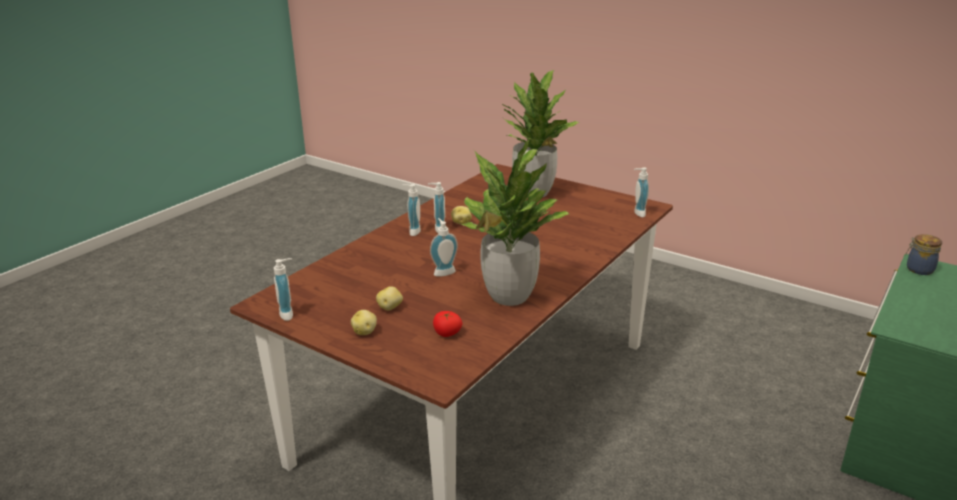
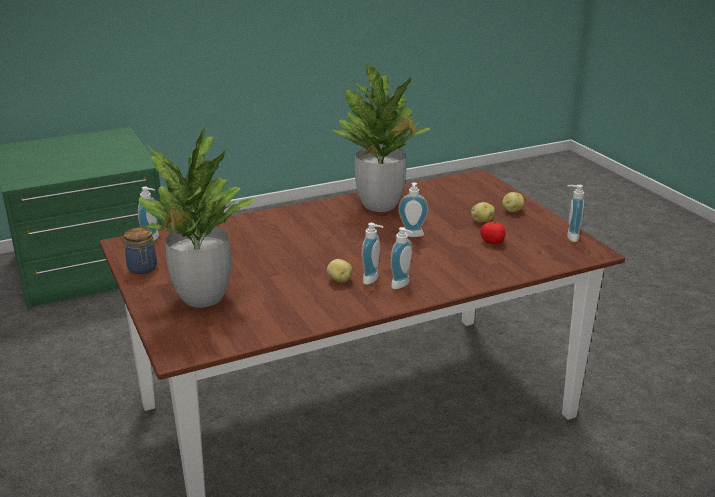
camera: 150 degrees left, 0 degrees up
(447, 333) = (452, 195): tomato -> tomato (492, 241)
(918, 269) = (30, 181): jar -> jar (142, 269)

